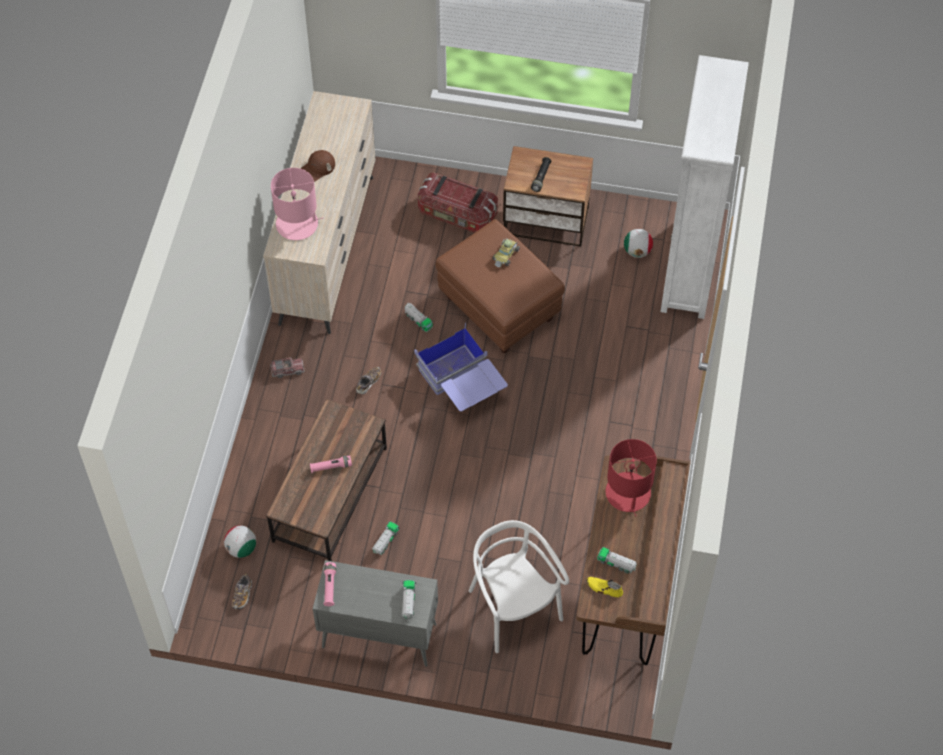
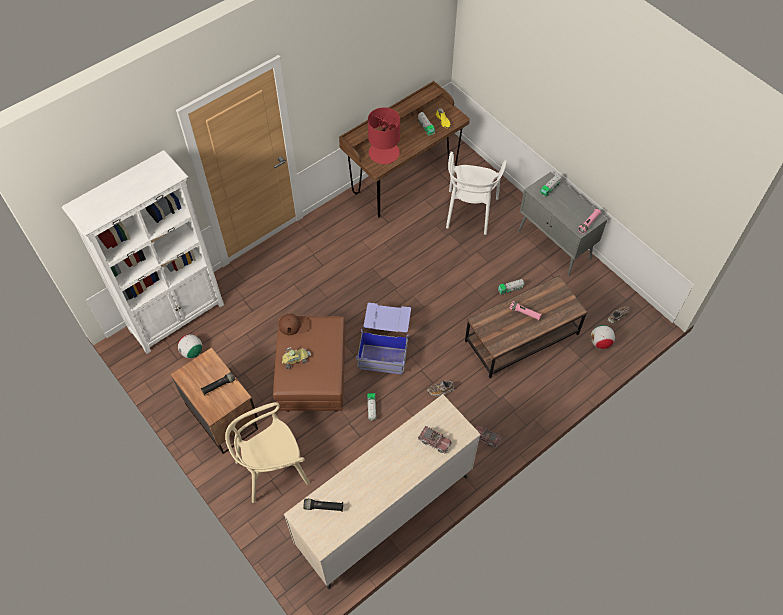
camera: 140 degrees left, 0 degrees up
(297, 224) = (434, 441): pink table lamp -> toy truck
(317, 168) = (380, 480): brown cap -> brown cap (294, 325)
(344, 122) = (323, 507): none -> black flashlight
(457, 214) = (272, 469): storage box -> beige chair

